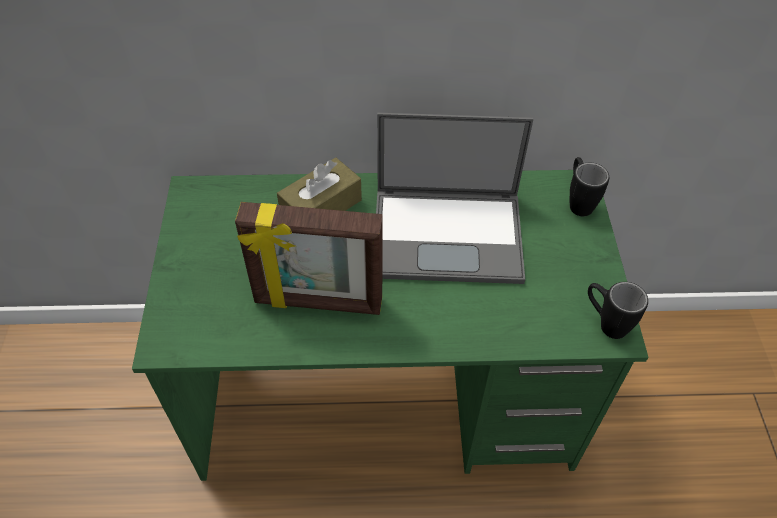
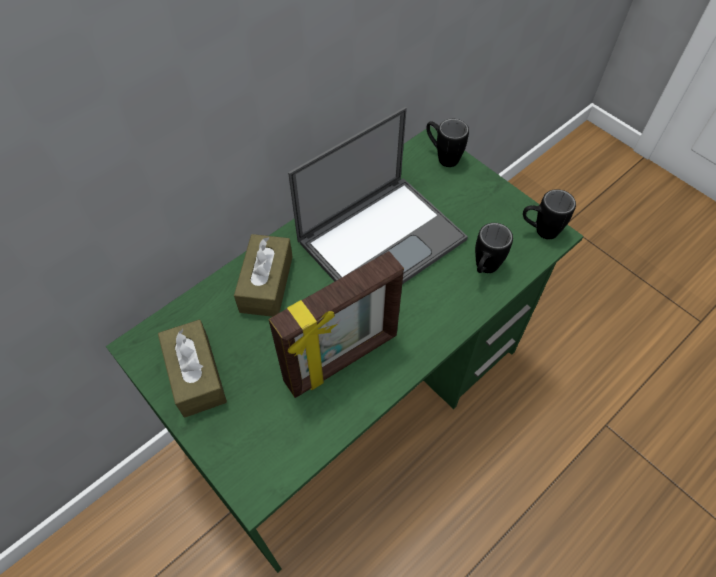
camera: 40 degrees left, 5 degrees up
(206, 237) = (196, 375): none -> brown tissue box
(513, 318) = (484, 269): none -> black mug

